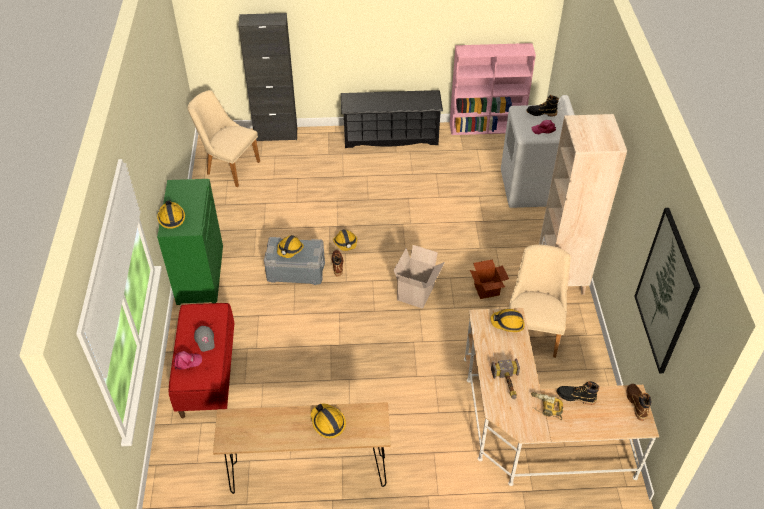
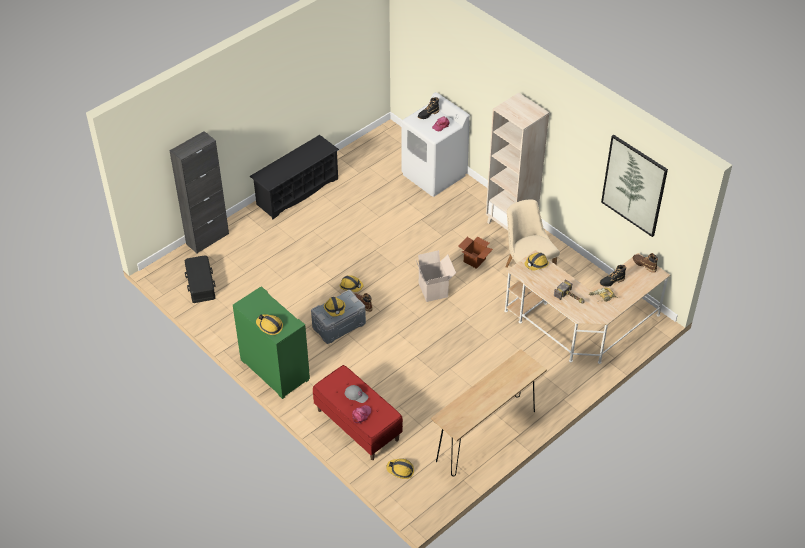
camera: 40 degrees left, 0 degrees up
(228, 167) = (200, 284): beige chair -> black storage box
(327, 423) = (501, 381): hard hat -> hard hat (400, 470)
(487, 127) = (358, 146): pink bookcase -> none

